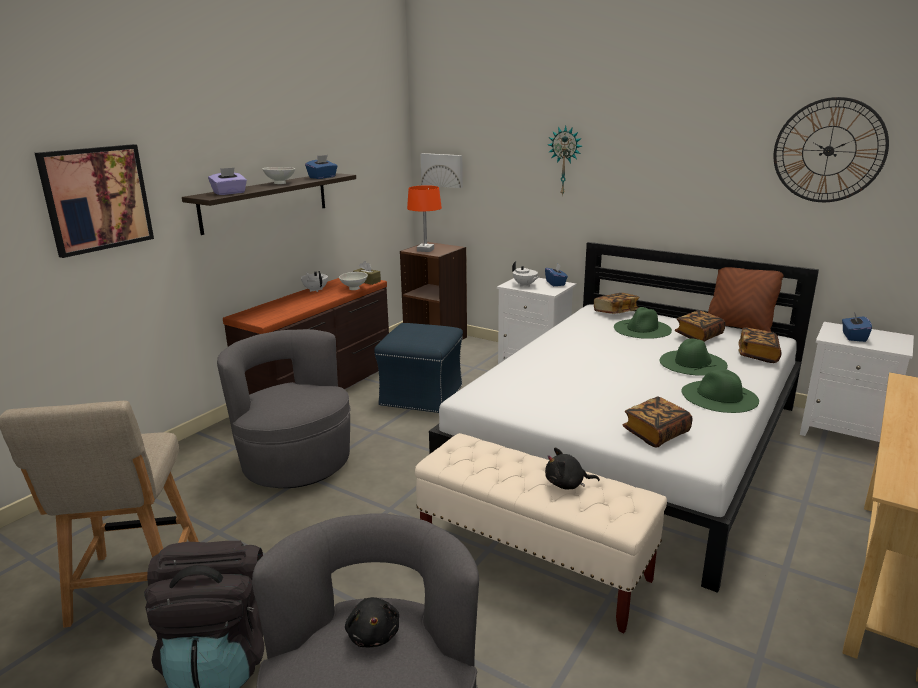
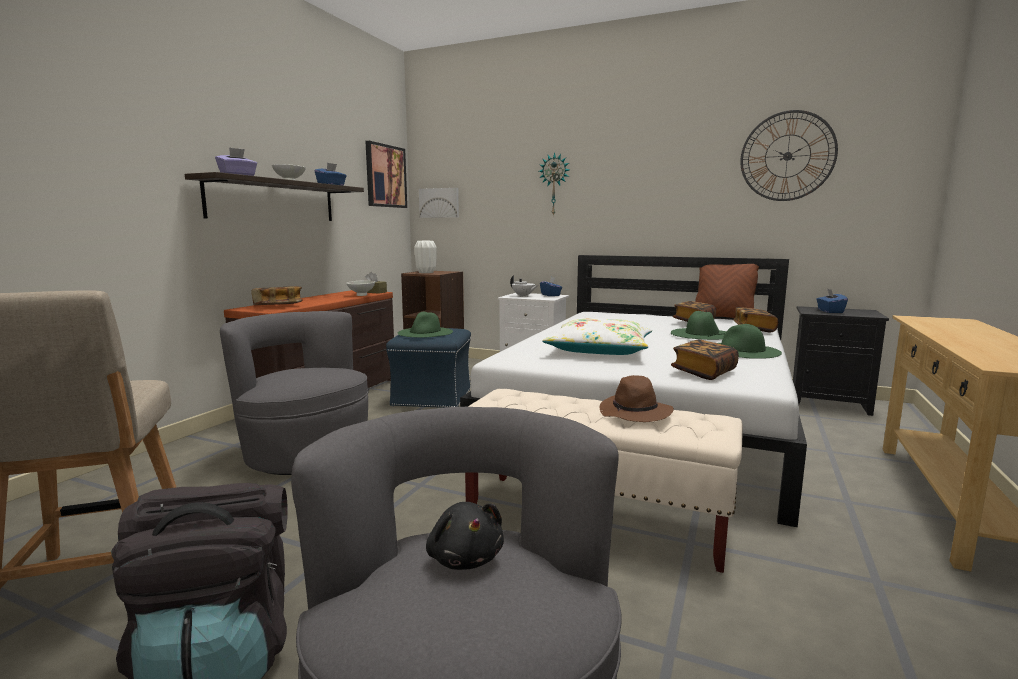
camera: 10 degrees left, 10 degrees down
(97, 199) = (84, 151): picture -> picture (385, 176)
(315, 290) = (322, 296): white teapot -> none
(425, 250) = (426, 272): orange table lamp -> white vase
(567, 484) = (635, 413): black plush toy -> brown hat
(571, 386) = (599, 350): none -> white pillow
(615, 312) = (610, 313): book -> book (278, 306)
(642, 328) = (641, 320): green hat -> green hat (425, 332)
(845, 432) = (829, 403): white nightstand -> black nightstand

